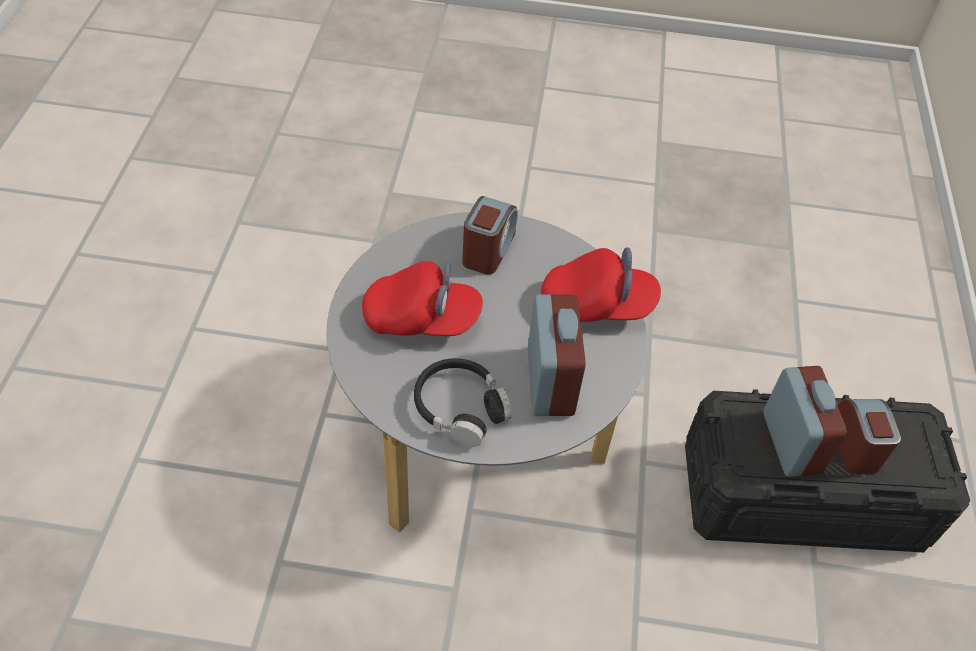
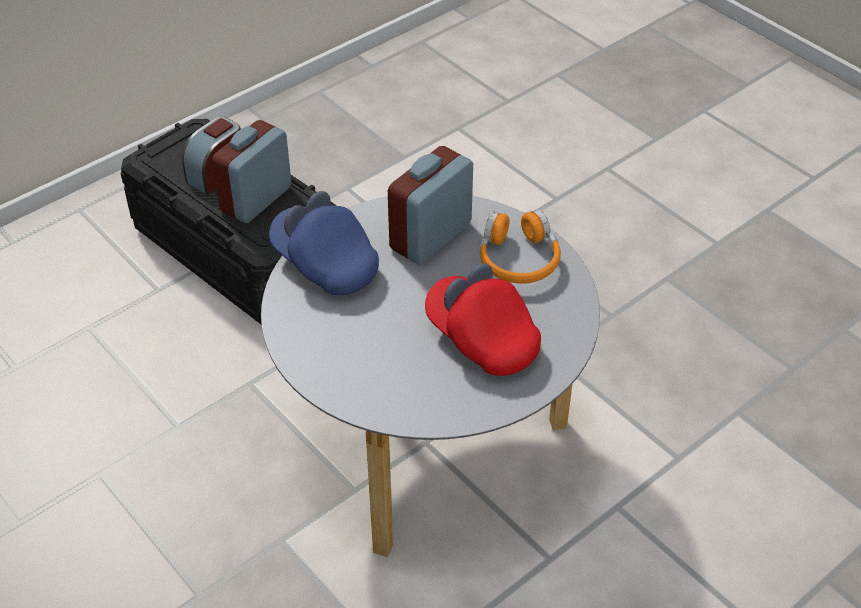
camera: 135 degrees left, 5 degrees down
(460, 408) = (518, 259): black headphones -> orange headphones
(488, 250) = (356, 363): alarm clock -> none
(597, 305) = (325, 264): red cap -> blue cap

